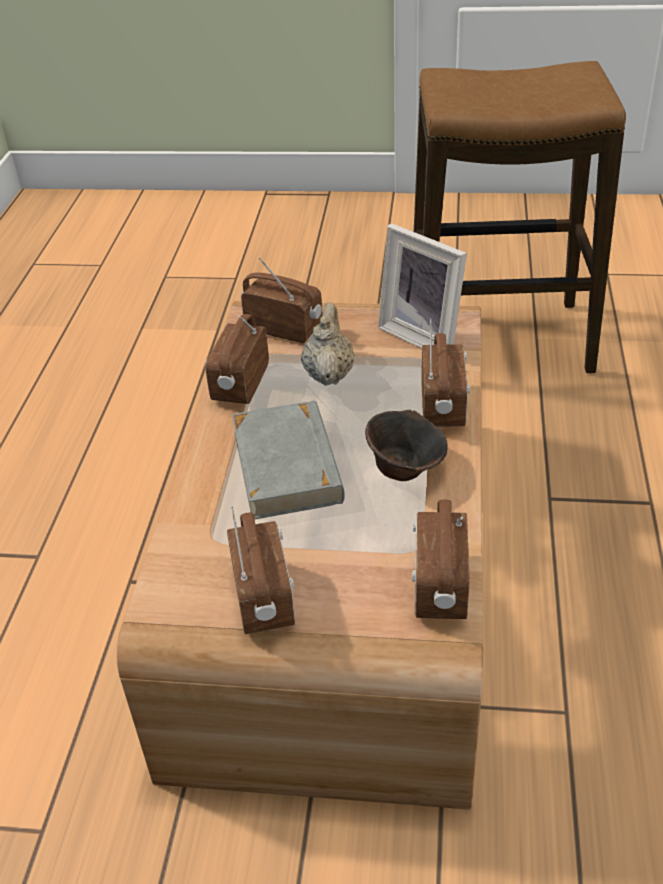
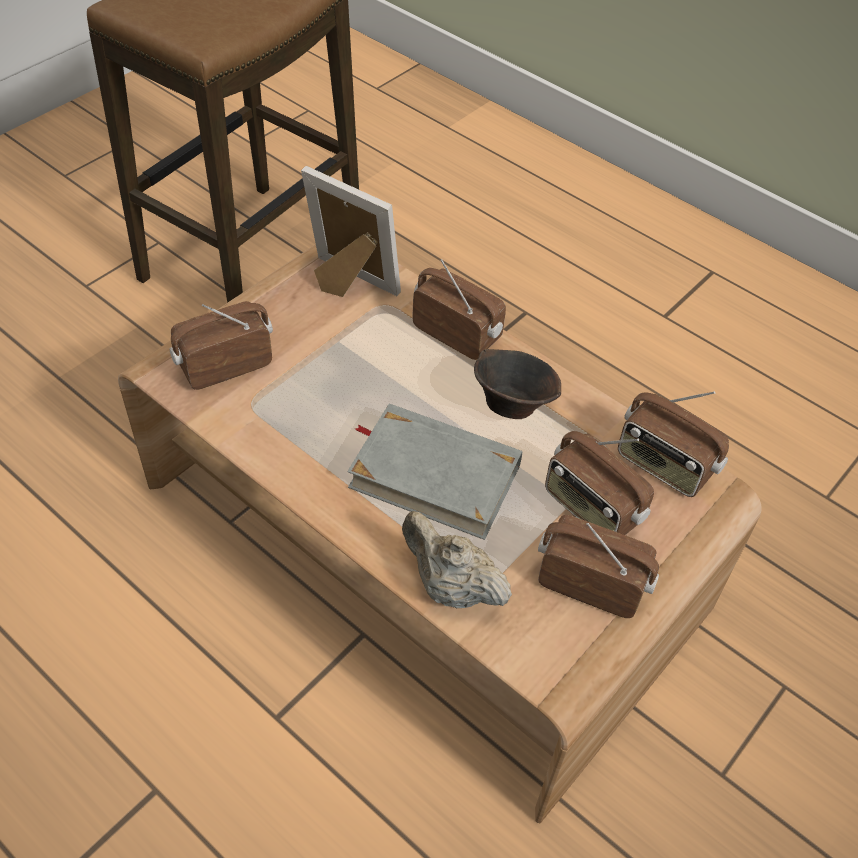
camera: 60 degrees left, 10 degrees up
(239, 384) = (276, 444): radio -> radio (591, 509)
(329, 374) = (333, 375): beige teapot -> beige teapot (451, 587)
(424, 336) = (348, 285): picture frame -> picture frame turned 135 degrees counterclockwise

